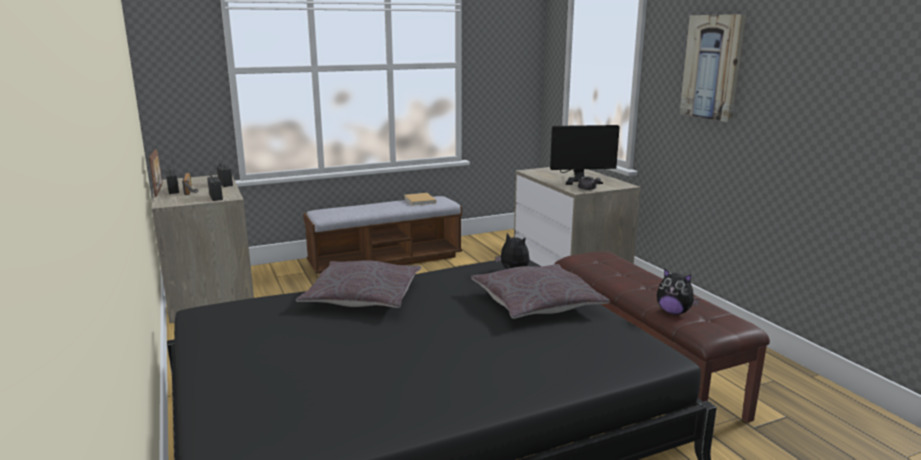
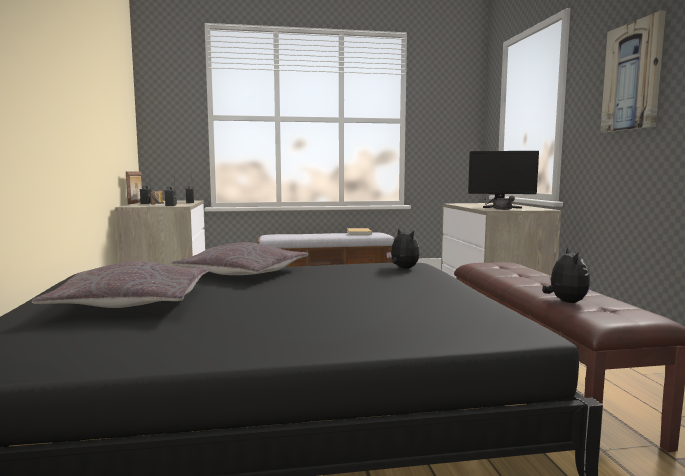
camera: 15 degrees right, 10 degrees down
(536, 303) = (408, 287): grey pillow -> grey pillow (133, 302)
(674, 312) = (565, 302): plush toy -> plush toy turned 135 degrees counterclockwise

